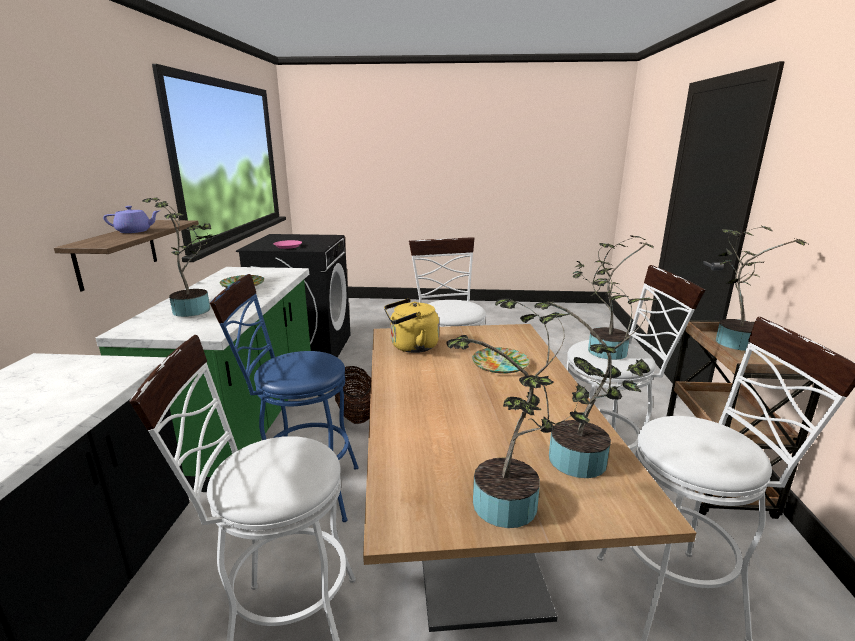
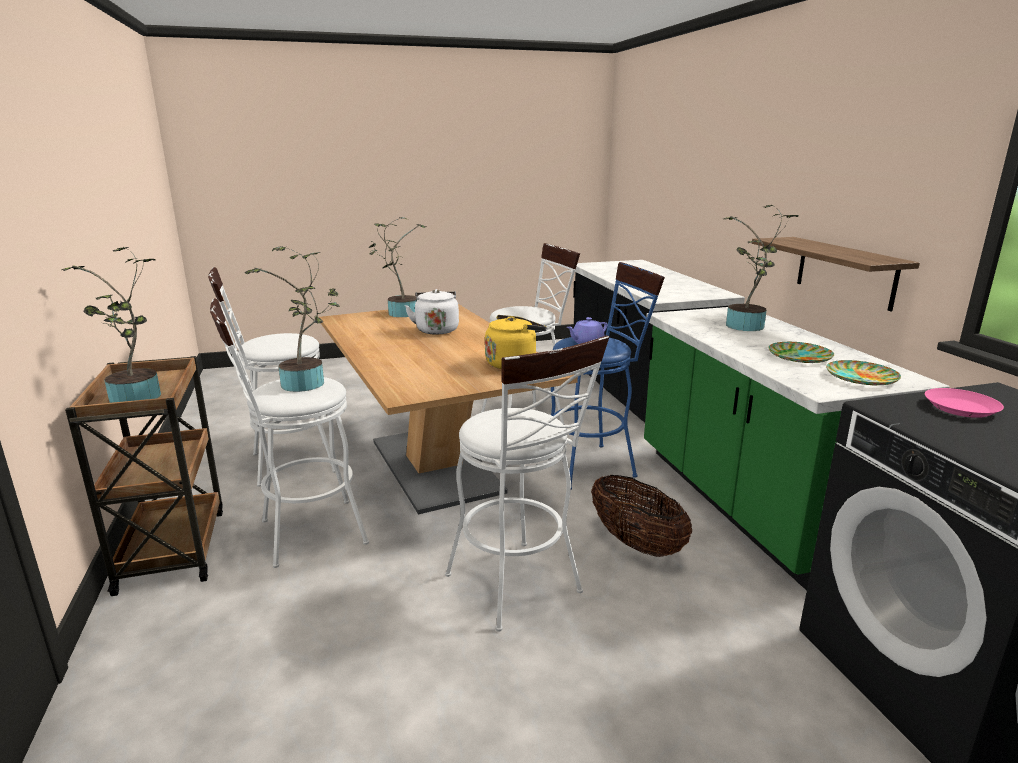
camera: 160 degrees right, 0 degrees up
(135, 231) = (828, 248): purple teapot -> purple teapot (586, 342)
(460, 422) = (436, 329): none -> white kettle
(500, 364) = (417, 360): plate -> plate (861, 377)
(582, 464) = (362, 325): potted plant -> none

